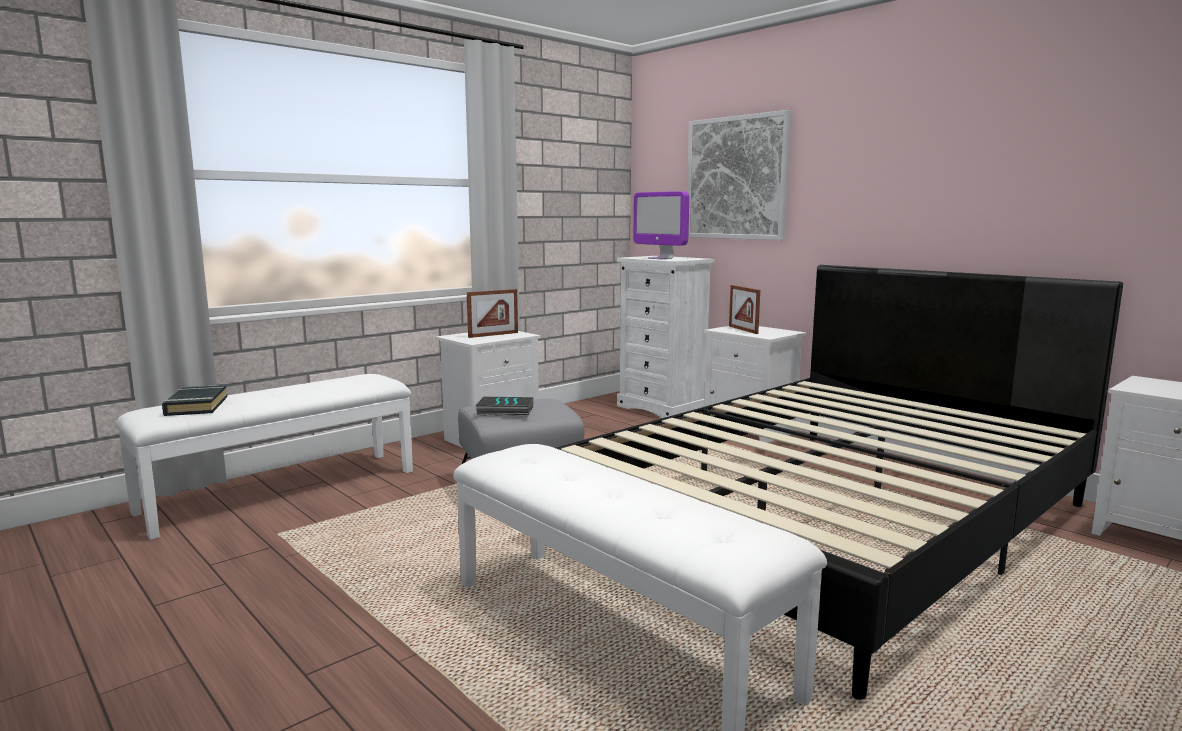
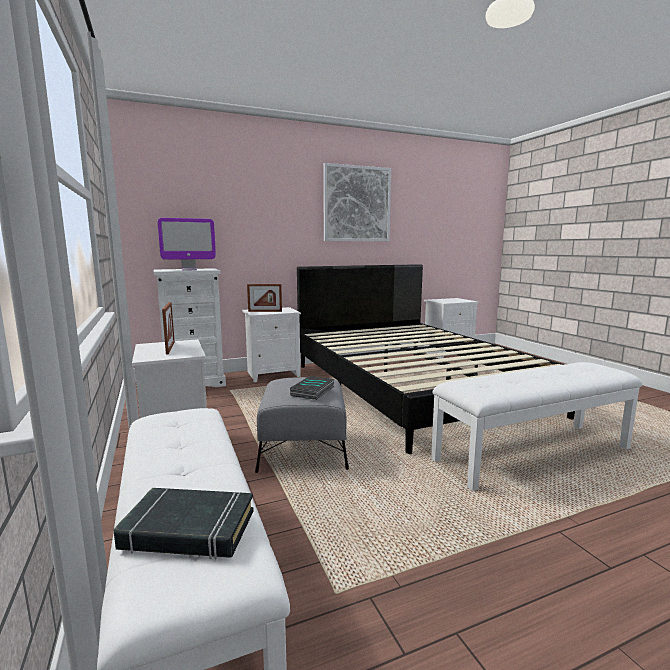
camera: 70 degrees left, 0 degrees up
(736, 178) = (224, 212): picture -> picture (357, 204)

